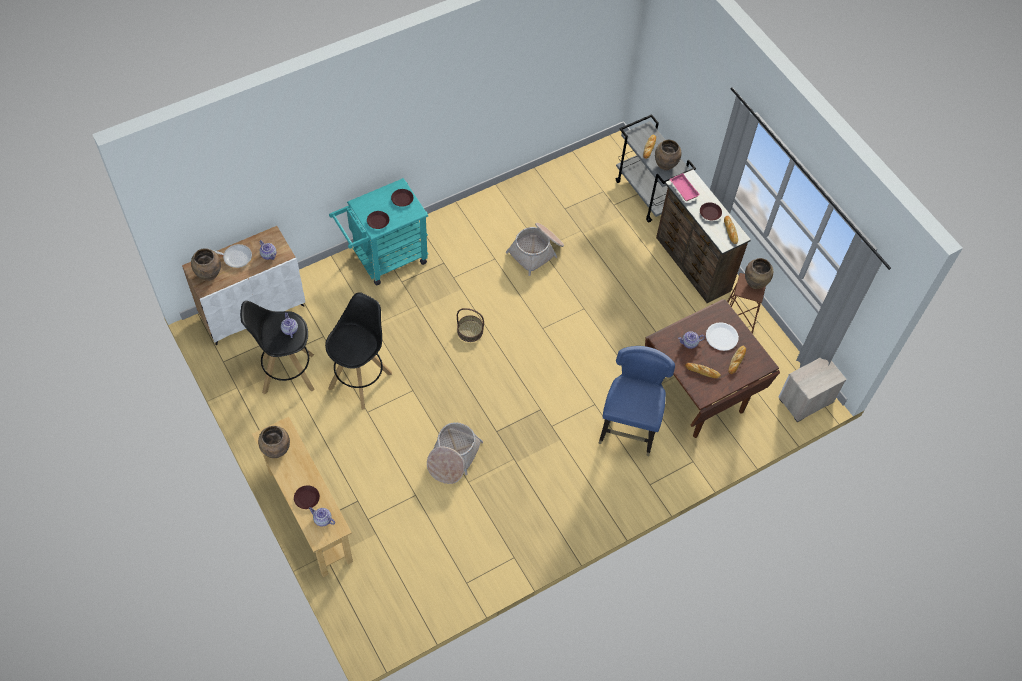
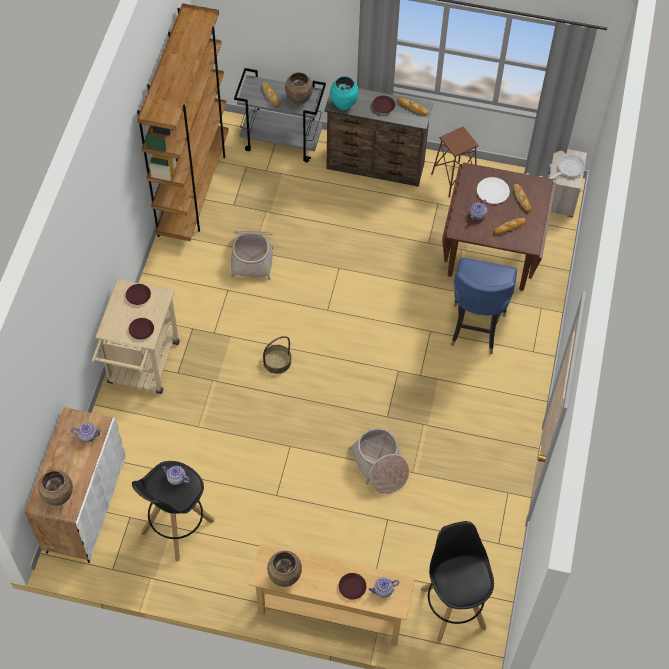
camera: 45 degrees left, 0 degrees up
(235, 257) = (61, 463): frying pan -> frying pan (568, 169)
(361, 380) = (241, 476): black stool -> black stool (453, 607)
(384, 259) = (142, 368): turquoise cart -> beige cart
(551, 177) = (193, 189): none -> brown bookcase
(628, 431) = (475, 328): blue chair -> blue chair turned 135 degrees counterclockwise
(682, 189) = (343, 105): pink tray -> turquoise vase
(755, 283) = (459, 136): brown vase -> none

